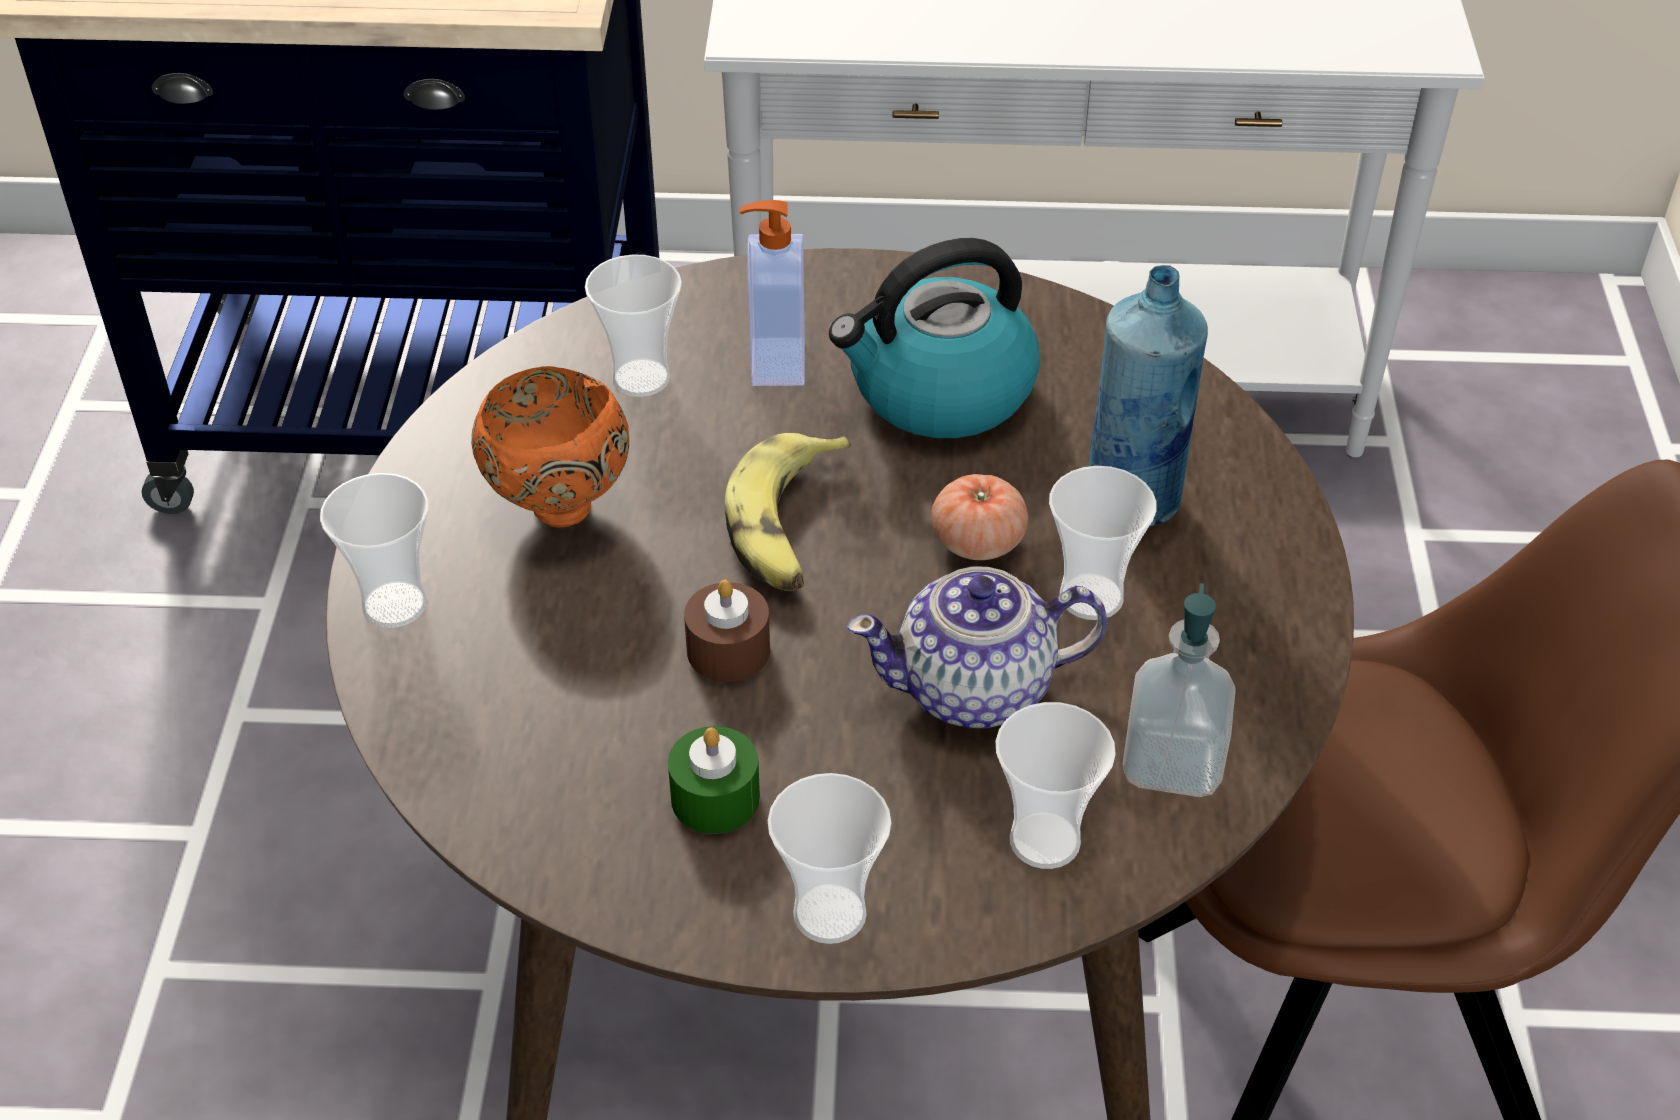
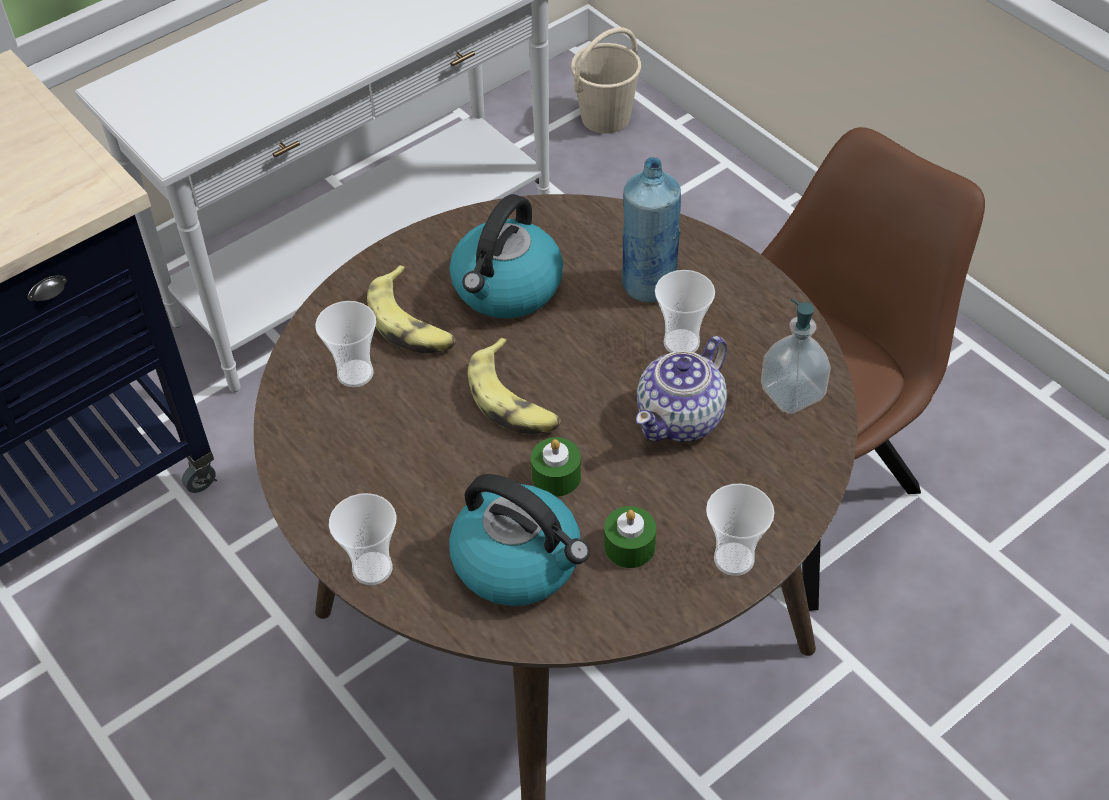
camera: 40 degrees left, 5 degrees up
(557, 507) = (393, 465): orange bowl -> none
(562, 718) = (519, 561): none -> kettle
(728, 650) = (556, 476): brown candle -> green candle
(775, 363) = (412, 323): soap dispenser -> banana
(978, 541) = (606, 349): tomato -> none
(1045, 841) = (781, 463): cup -> none
(1566, 386) = (606, 117): none -> beige bucket

